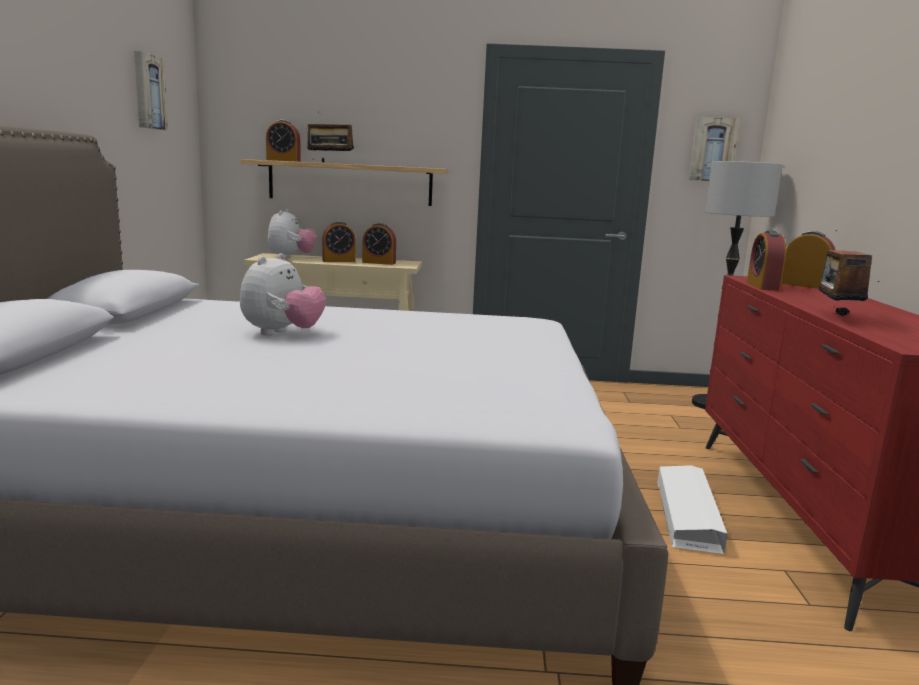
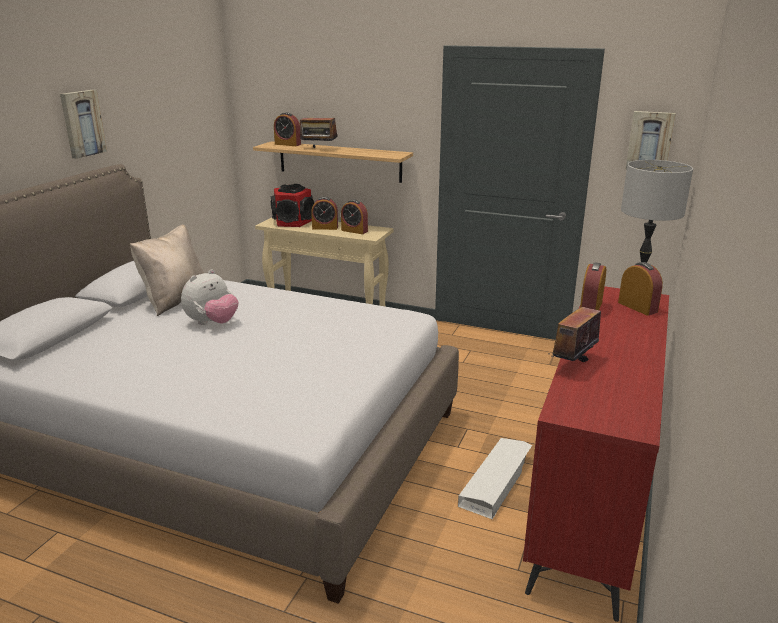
camera: 20 degrees right, 10 degrees up
(148, 92) = (179, 107): picture -> picture (82, 123)
(198, 317) = (175, 300): none -> beige pillow
(291, 257) = (292, 222): plush toy -> speaker

